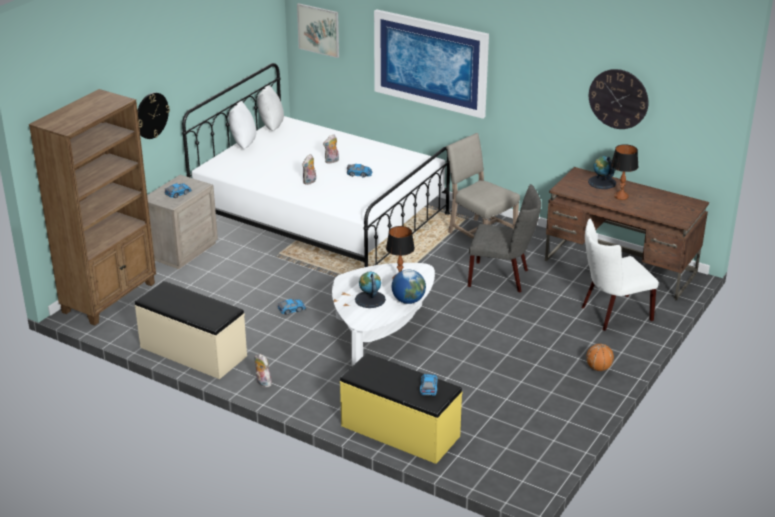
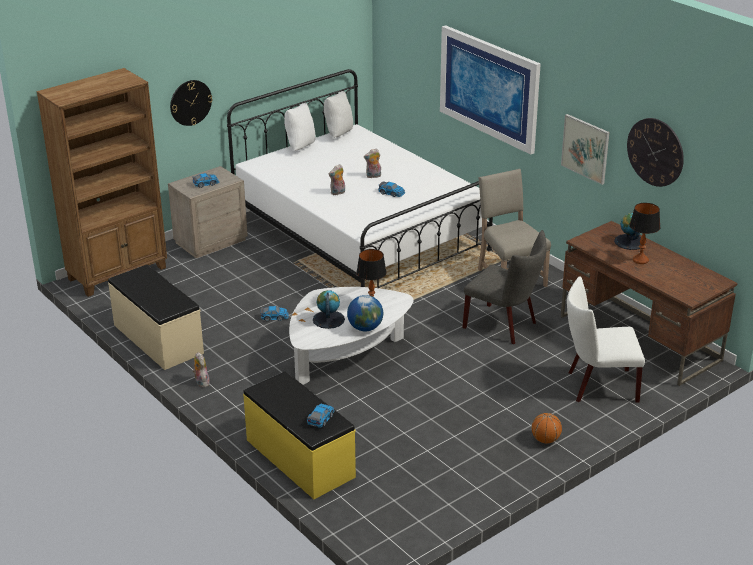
camera: 20 degrees right, 0 degrees up
(318, 30) = (397, 41): picture -> picture (585, 148)

